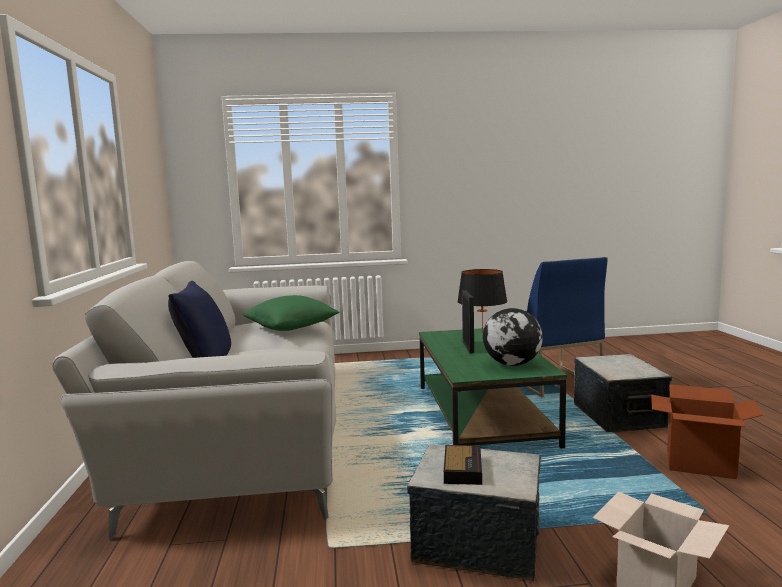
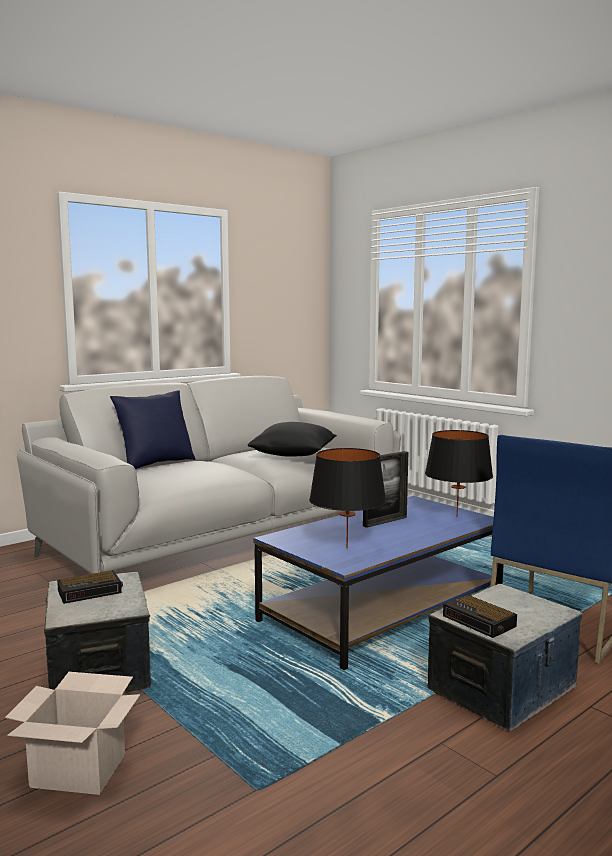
camera: 55 degrees right, 0 degrees up
(291, 328) = (294, 455): green pillow -> black pillow
(481, 414) = (384, 609): green coffee table -> blue coffee table
(513, 364) = (346, 548): globe -> black table lamp
(630, 373) = (480, 621): none -> alarm clock
(699, 464) = (406, 772): cardboard box -> none

